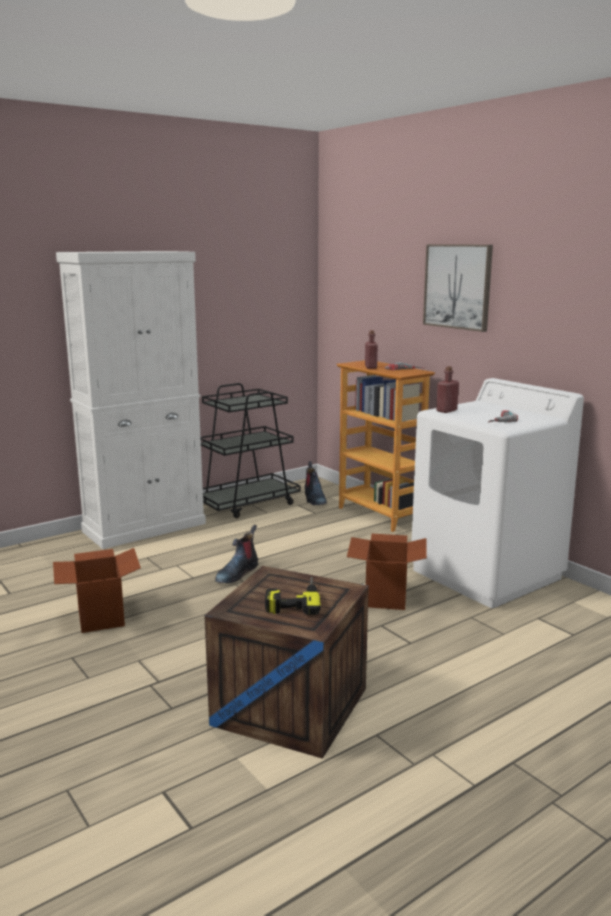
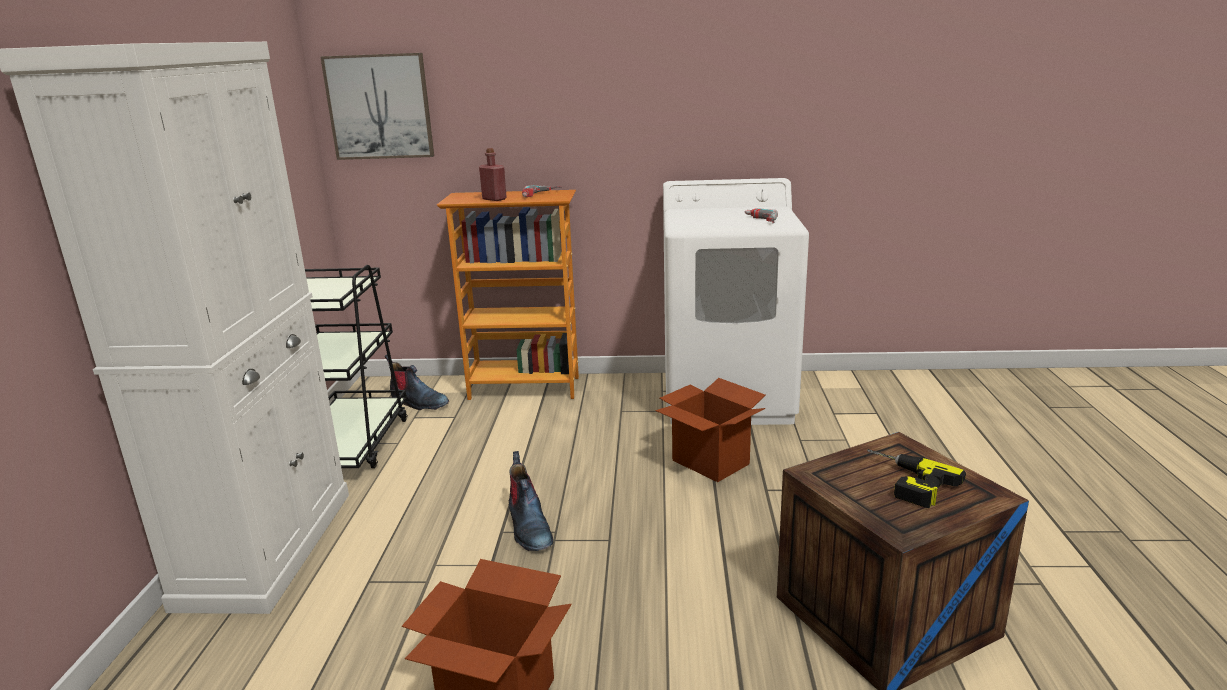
camera: 50 degrees left, 5 degrees up
(446, 410) = (691, 224): red bottle -> none
(458, 286) = (594, 76): picture -> picture (379, 107)

